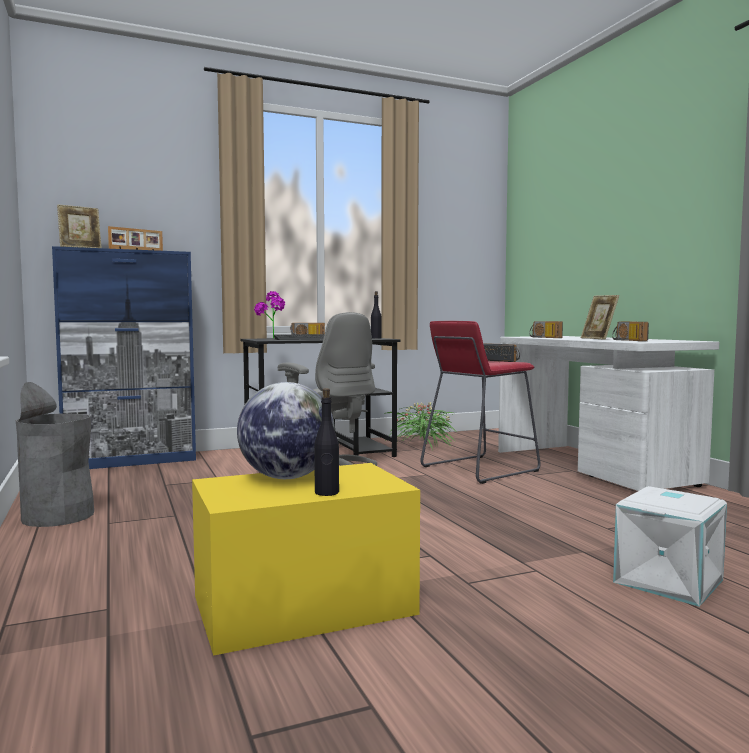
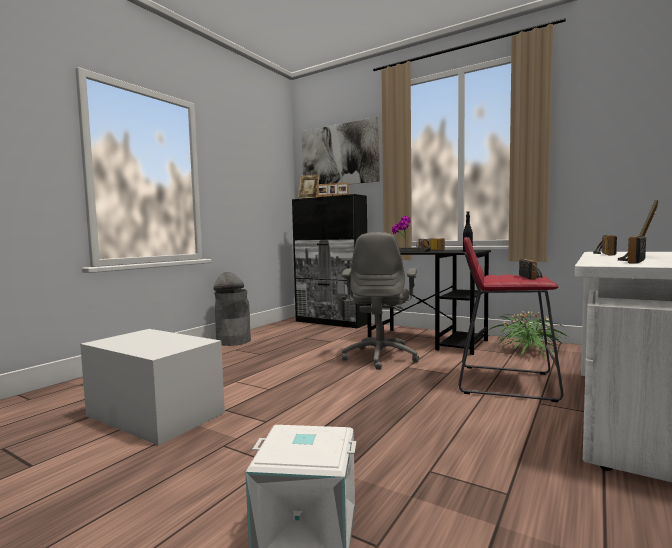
camera: 55 degrees right, 0 degrees up
(128, 182) = (339, 155): none -> picture
(131, 461) = (331, 322): blue cabinet -> black cabinet
(286, 477) = (163, 337): globe -> none
(303, 605) = (155, 414): yellow storage box -> white storage box
(326, 493) = (131, 348): black bottle -> none

